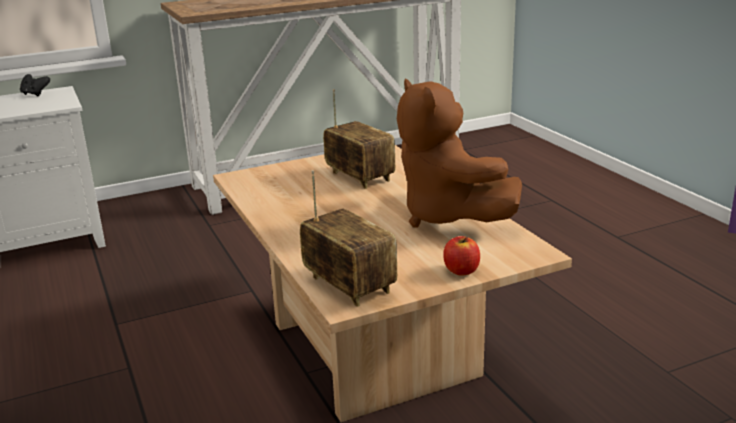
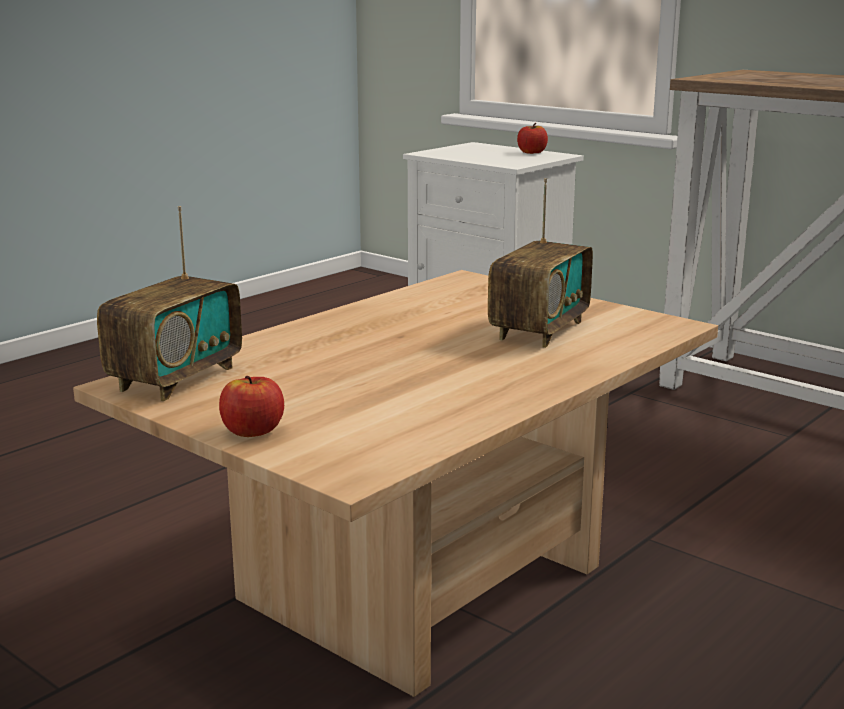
camera: 65 degrees right, 5 degrees down
(35, 94) = (532, 152): black game controller -> apple
(447, 216) = (444, 399): brown plush toy -> none

